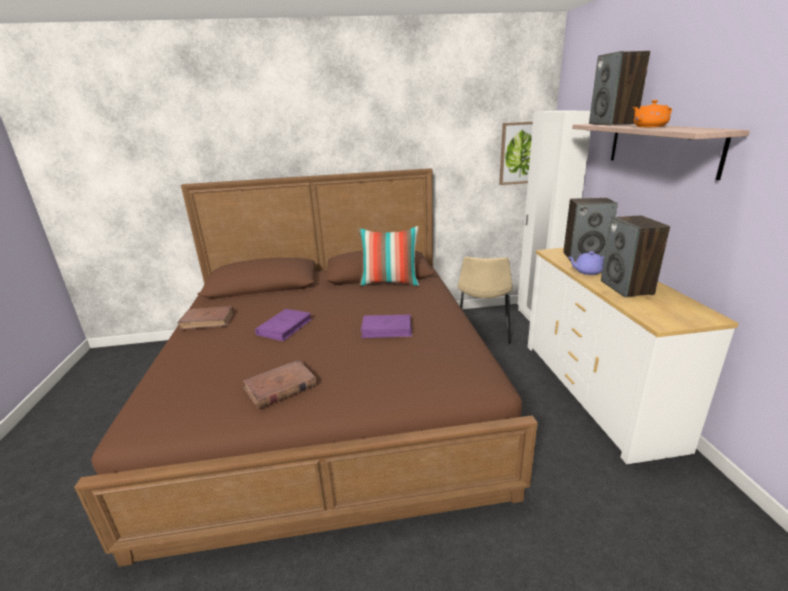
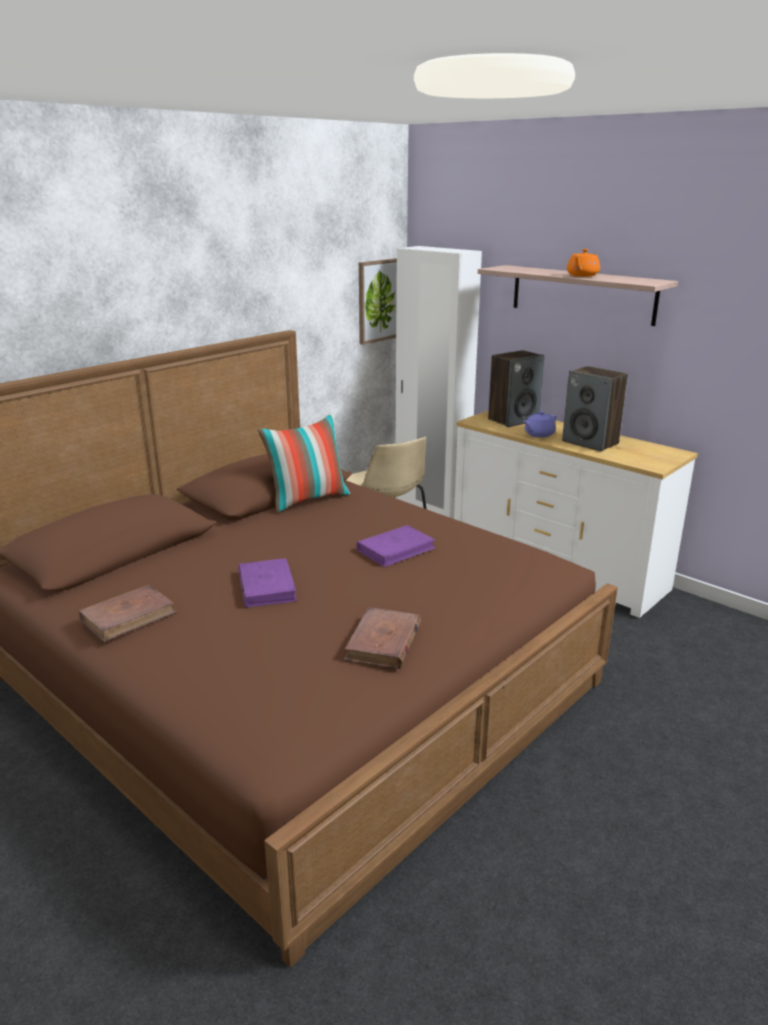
camera: 40 degrees left, 0 degrees up
(612, 124) = (523, 269): speaker -> none

